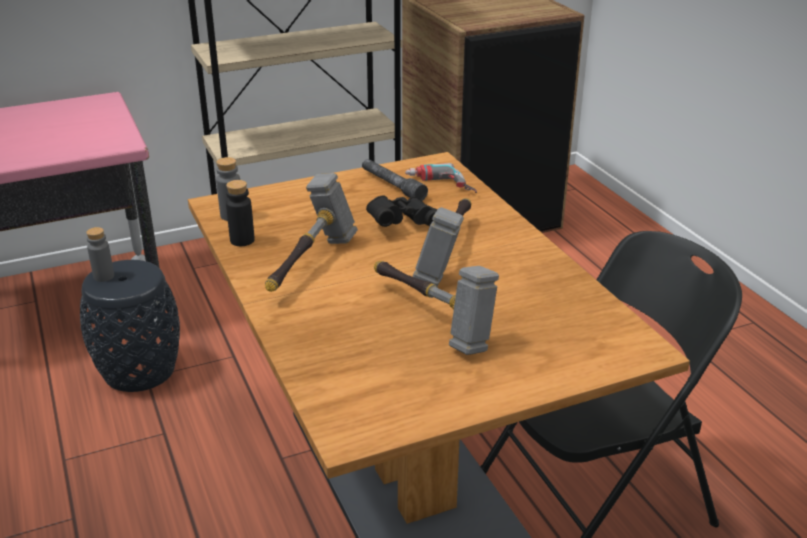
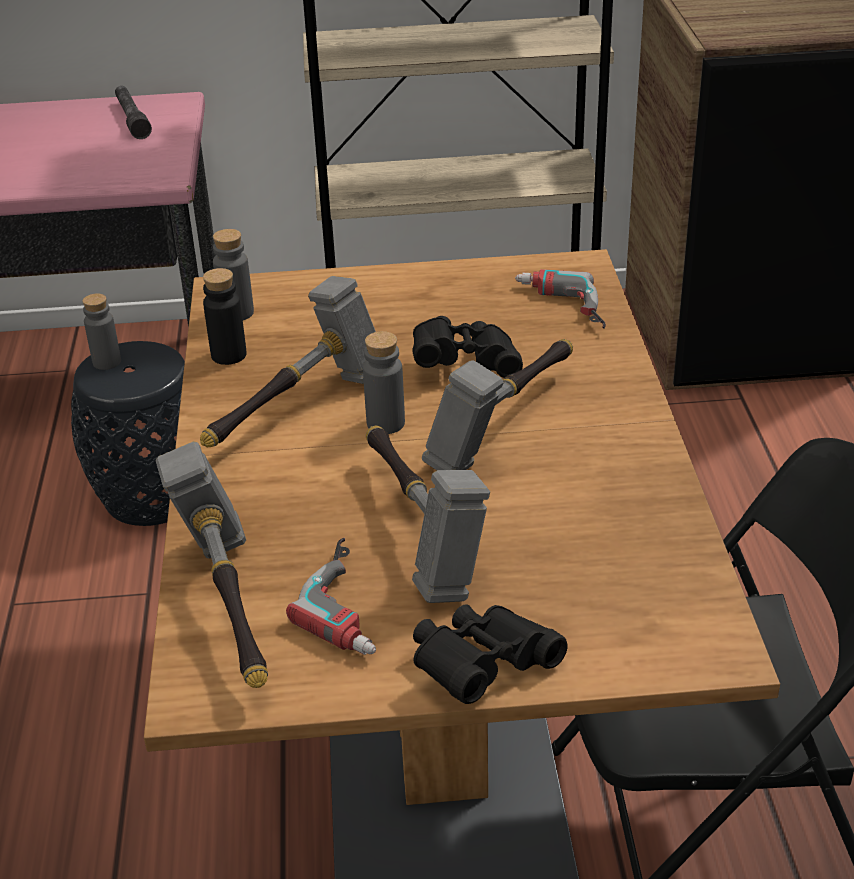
camera: 20 degrees right, 5 degrees up
(337, 383) = (229, 608): none -> hammer
(372, 263) = (385, 423): none -> grey bottle
(392, 186) = (488, 297): grey flashlight -> grey flashlight (132, 119)
(418, 366) = (355, 604): none -> power drill
(518, 386) = (481, 668): none -> black binoculars

